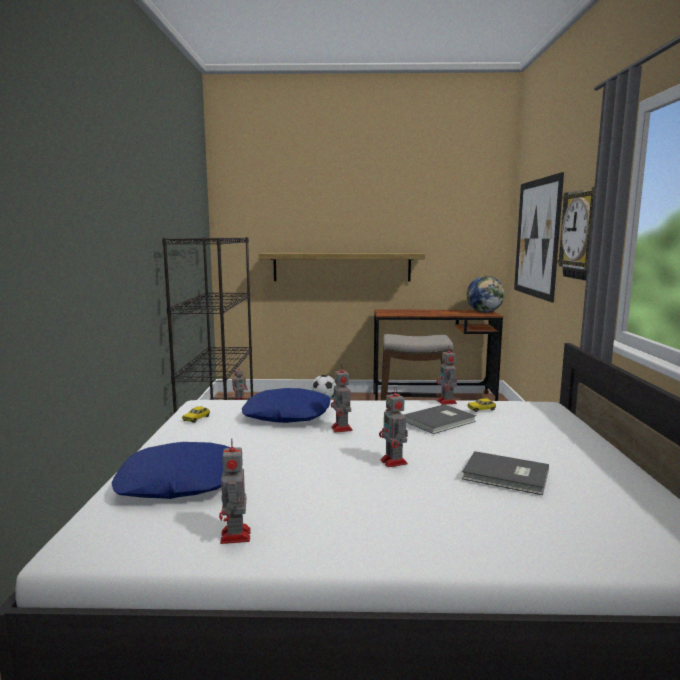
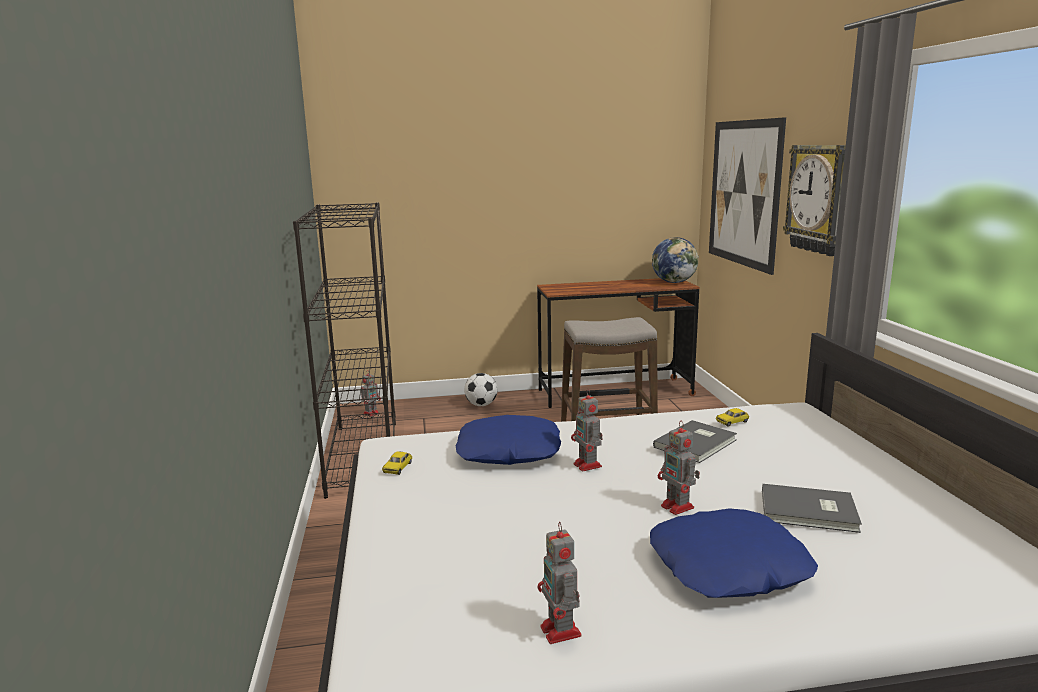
camera: 10 degrees left, 5 degrees up
(178, 482) = (440, 566): blue pillow -> blue pillow (729, 567)
(342, 267) = (493, 232): shelf -> none
(447, 402) = (686, 414): toy robot -> none

